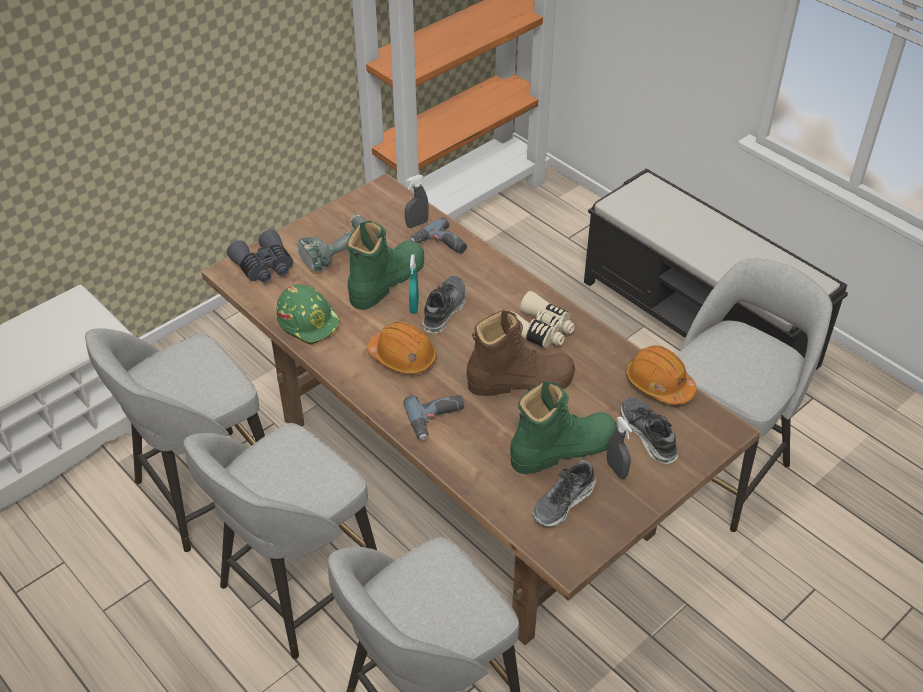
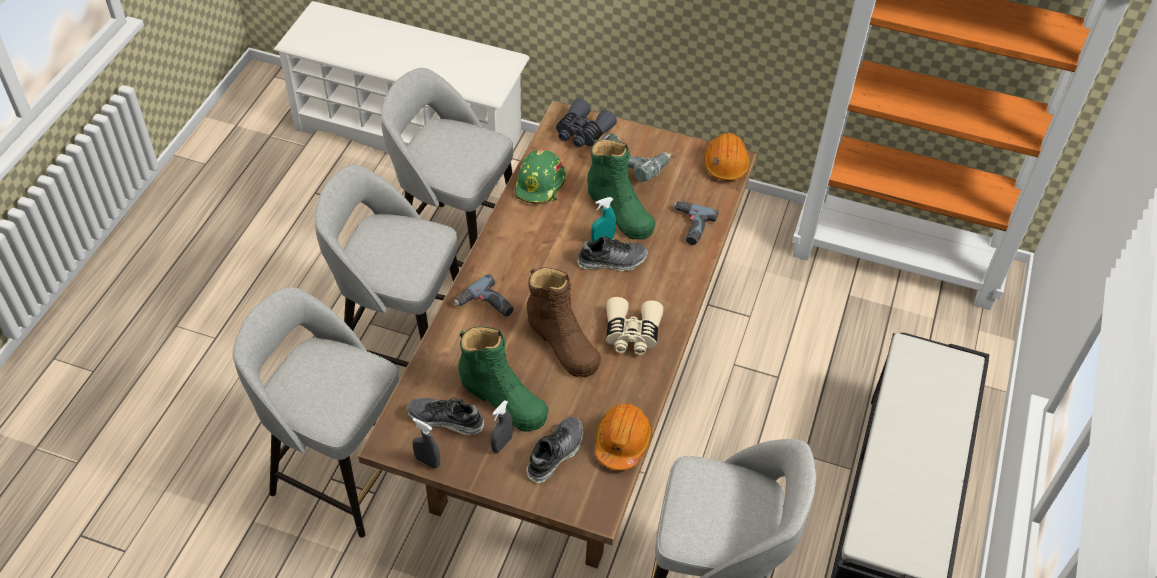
camera: 60 degrees right, 5 degrees up
(386, 281) = (620, 210): green boot -> green boot turned 45 degrees clockwise
(403, 357) = (539, 257): orange hard hat -> orange hard hat (726, 164)
(417, 224) = (705, 200): grey spray bottle -> grey spray bottle (427, 461)

